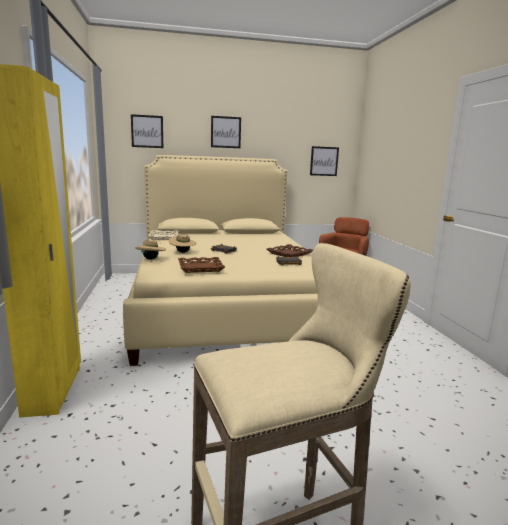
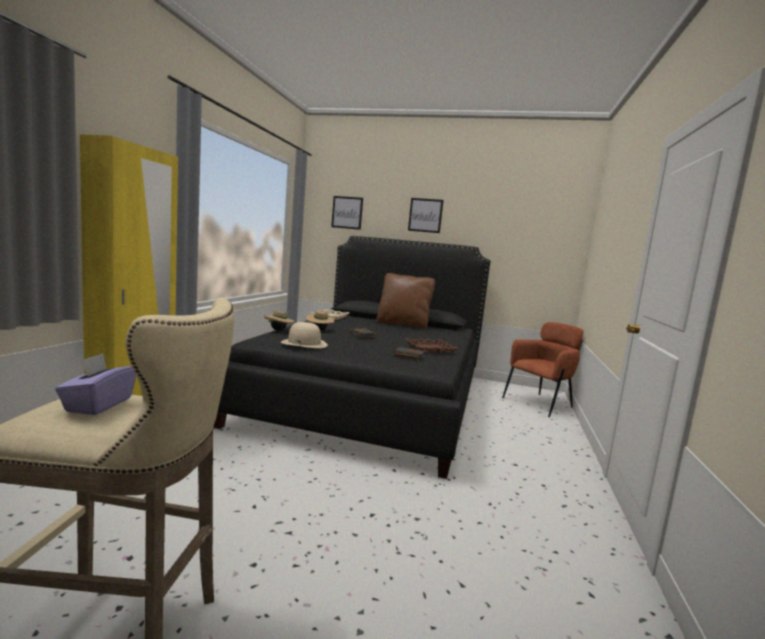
camera: 25 degrees right, 5 degrees down
(200, 268) = (304, 343): brown tray -> beige hat
(226, 304) = (371, 397): beige bed -> black bed
(230, 235) = (403, 324): none -> brown pillow
(278, 360) = (98, 405): none -> purple tissue box
(324, 161) = (541, 253): picture -> none

